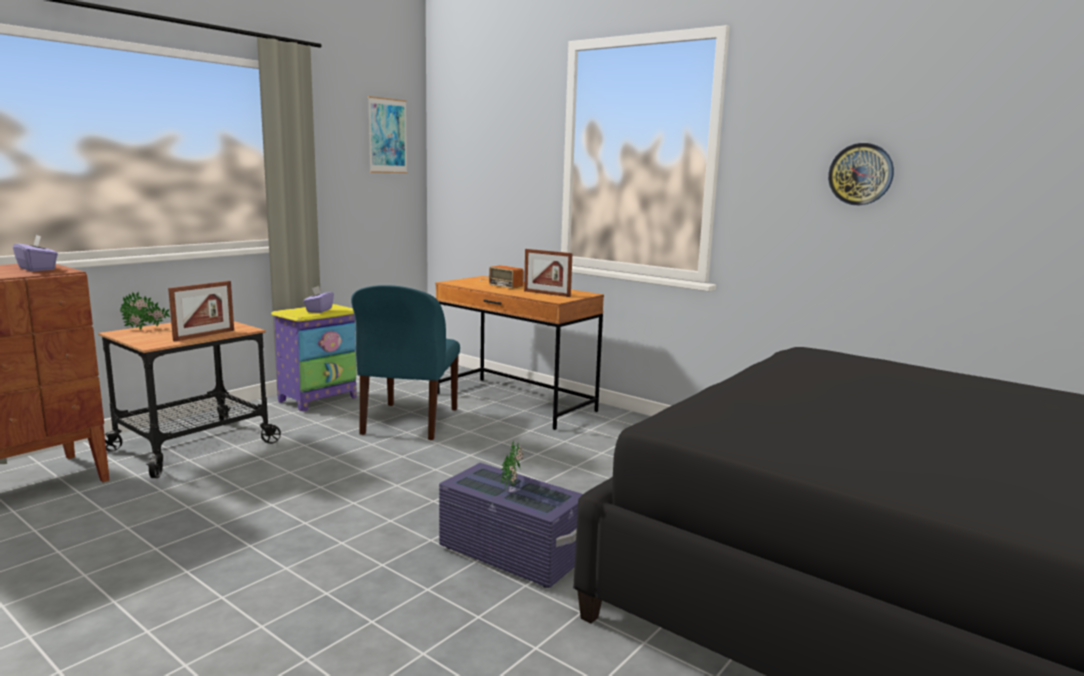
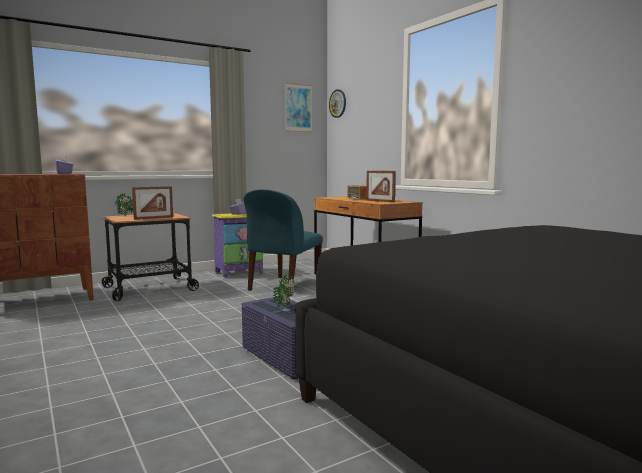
camera: 20 degrees right, 5 degrees down
(860, 174) = (607, 88): wall clock -> wall clock (338, 103)

